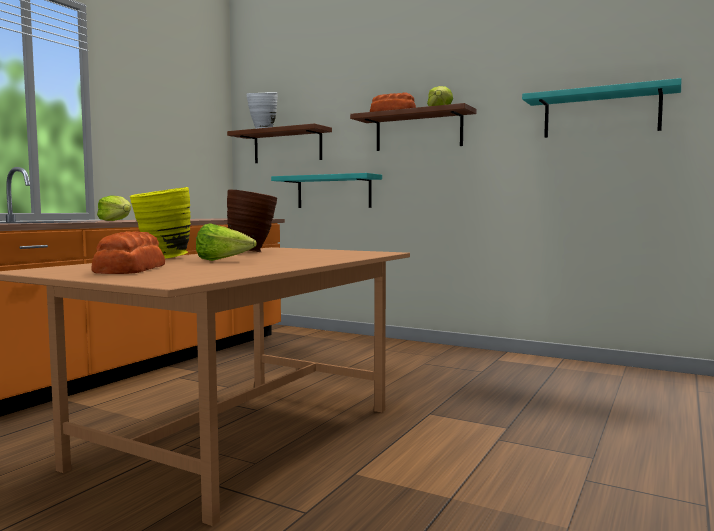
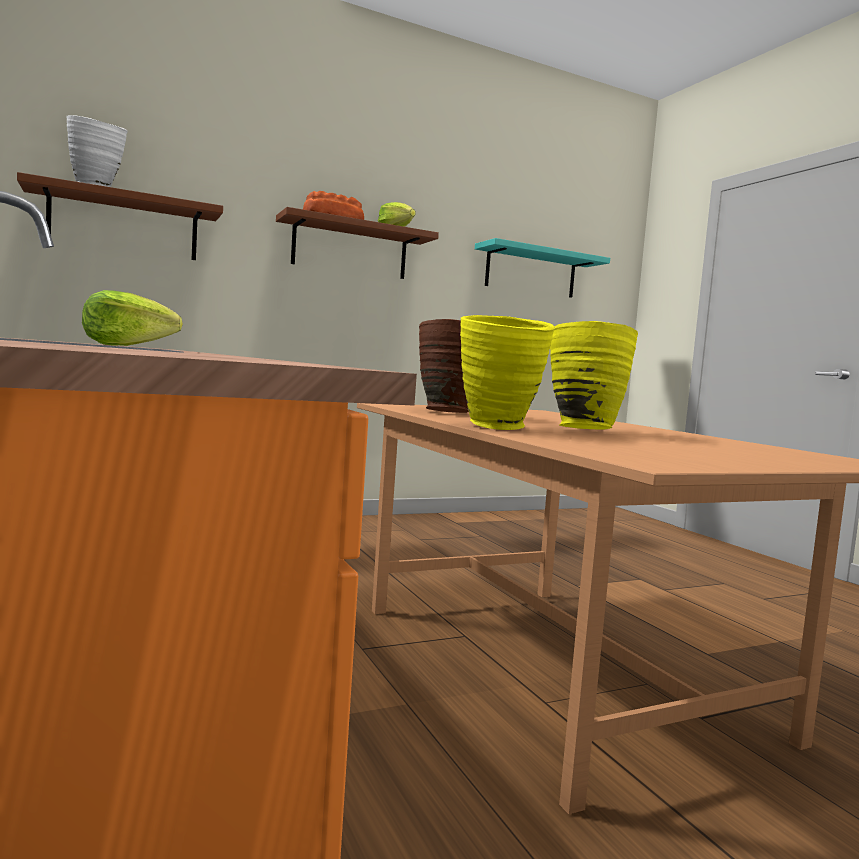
camera: 55 degrees left, 0 degrees up
(129, 269) = (686, 450): bread -> none
(223, 261) = (582, 429): lettuce -> yellow vase
(333, 192) = (215, 312): turquoise shelf -> none

